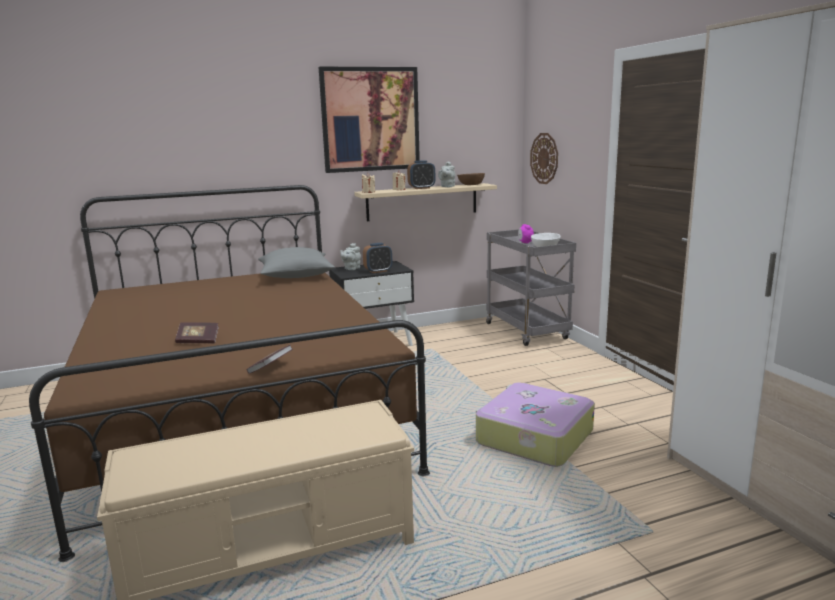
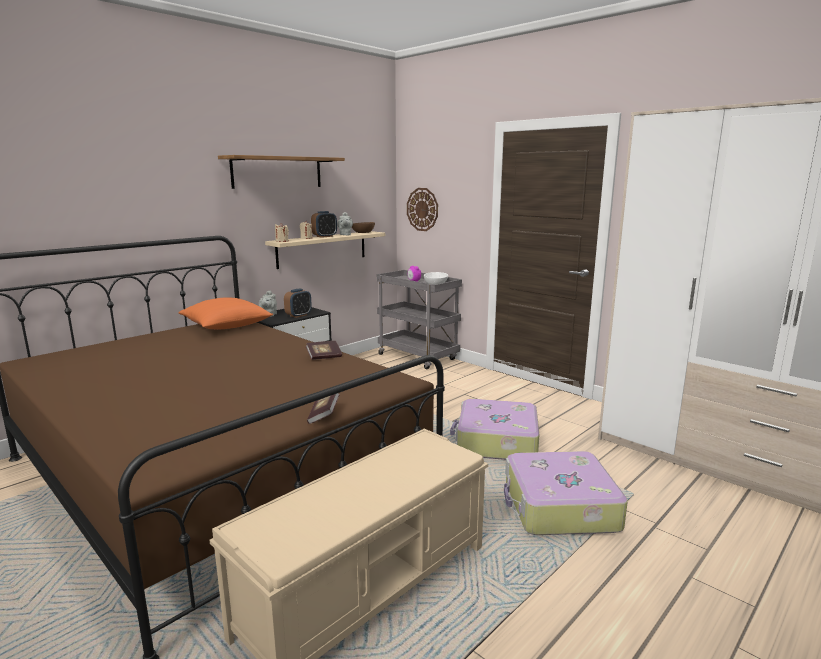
camera: 25 degrees left, 0 degrees up
(198, 341) = (209, 401): book -> book (324, 357)
(296, 276) = (226, 326): grey pillow -> orange pillow
(370, 119) = (277, 172): picture -> shelf
(541, 523) = (559, 507): none -> suitcase

